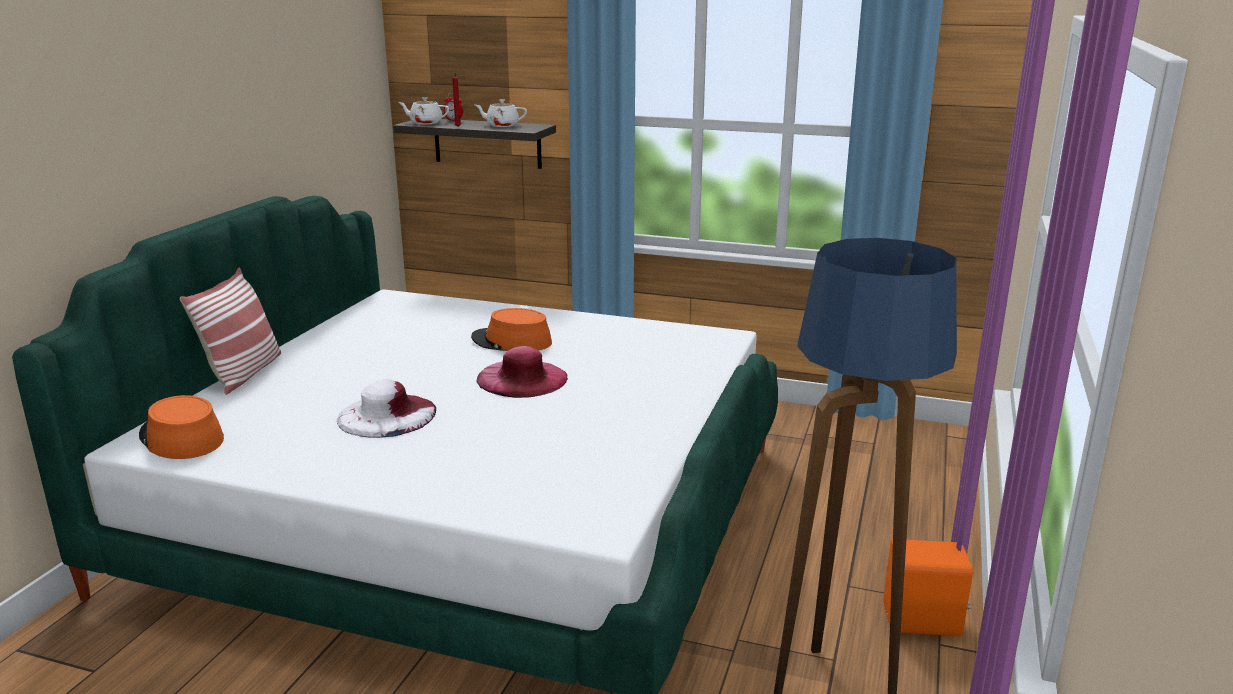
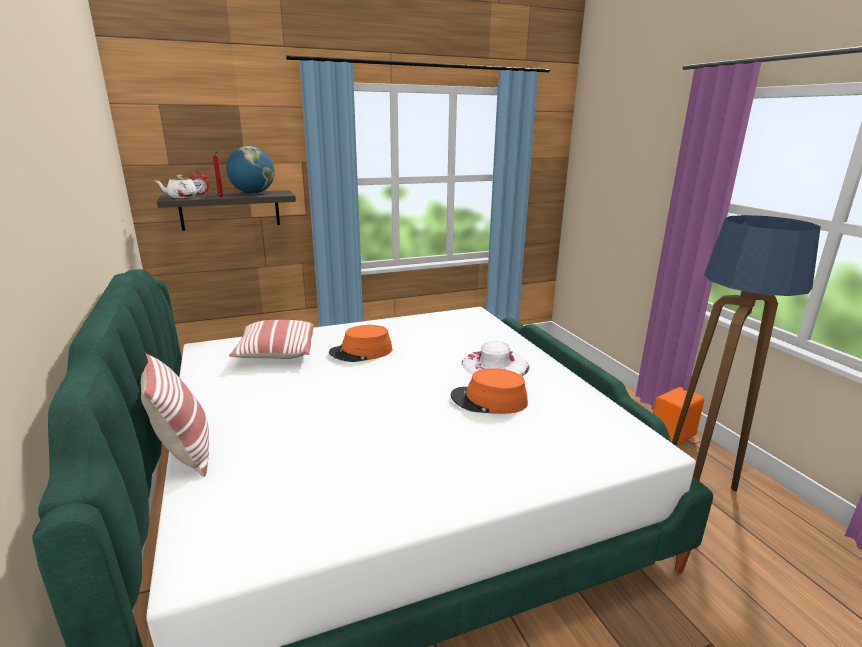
camera: 40 degrees left, 0 degrees up
(181, 438) = (234, 538): orange hat -> orange hat (489, 400)
(387, 415) = (379, 434): white hat -> white hat (495, 364)
(436, 319) = (276, 352): none -> pillow
(502, 125) = (253, 193): white teapot -> globe
(522, 378) = (417, 373): pink hat -> none

